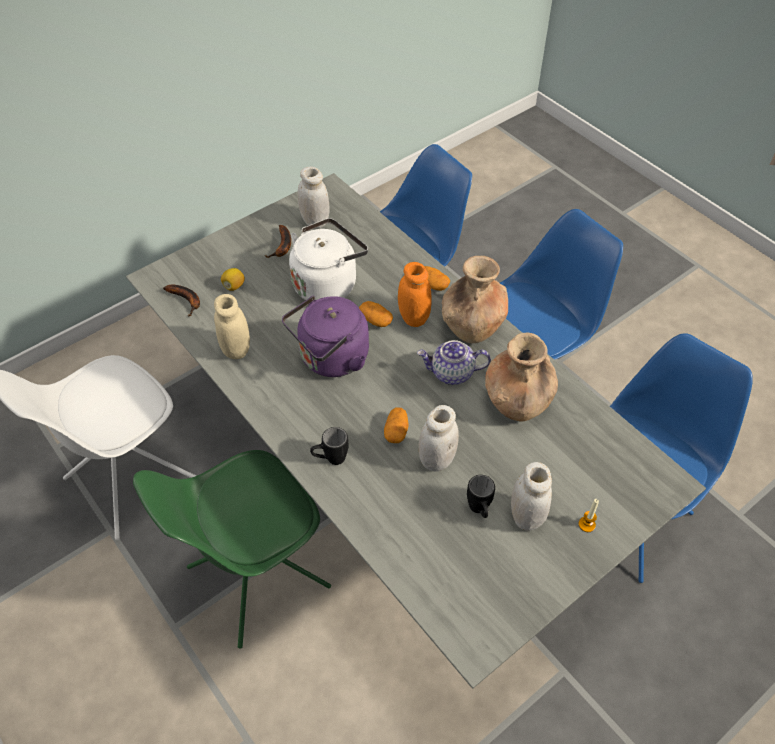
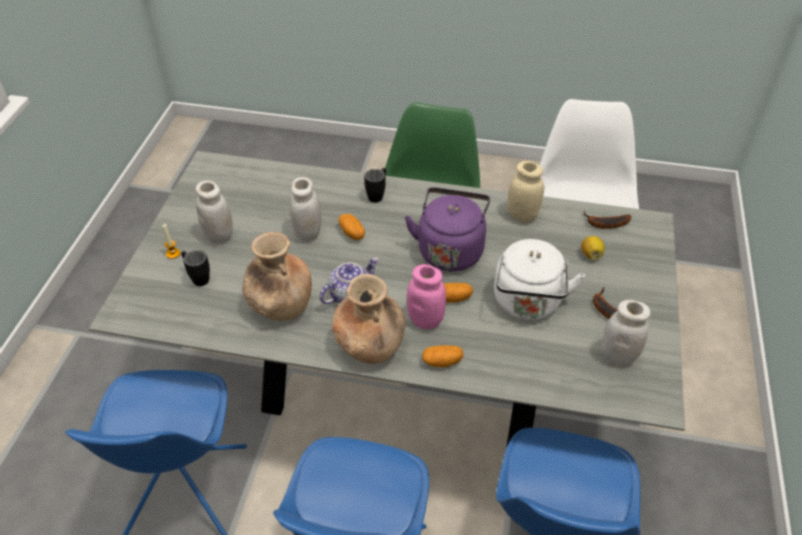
camera: 140 degrees right, 5 degrees down
(413, 318) = (425, 320): orange jar -> pink jar
(479, 511) = (253, 222): black mug -> black mug (197, 277)

